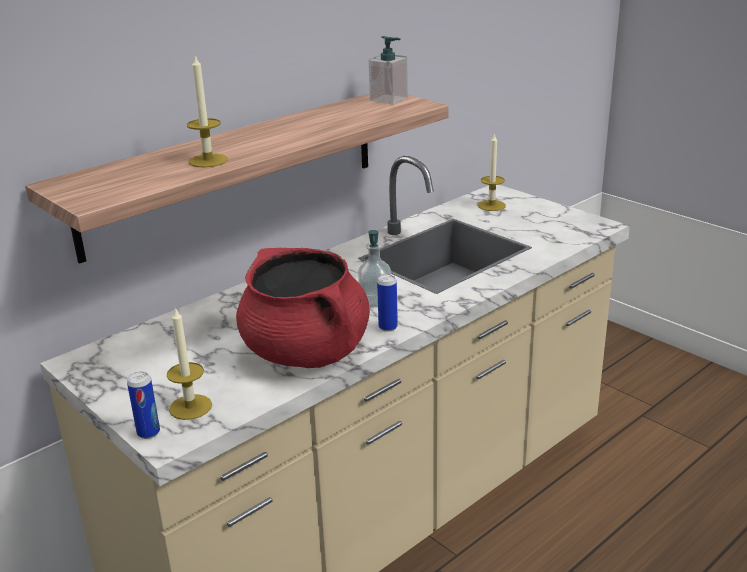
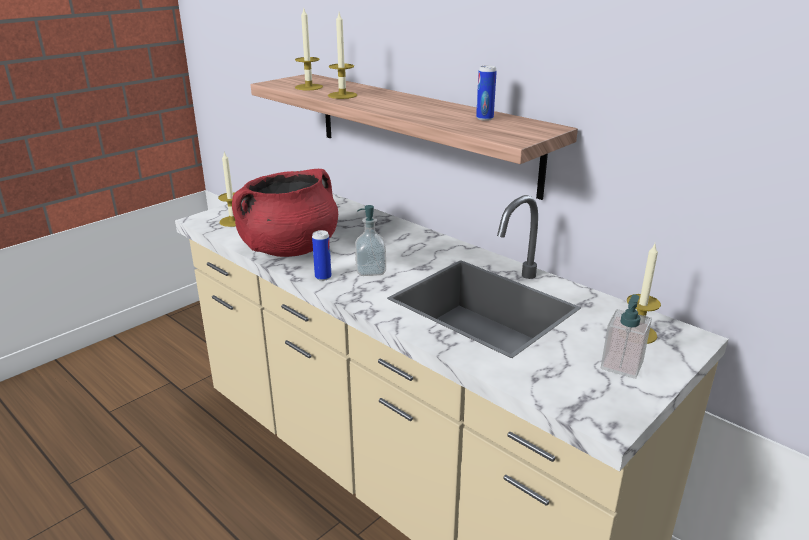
camera: 85 degrees right, 0 degrees up
(141, 179) = (309, 87): none -> candle
(148, 433) = (210, 214): can -> can (484, 118)
(389, 99) = (531, 129): soap dispenser -> soap dispenser (621, 365)

